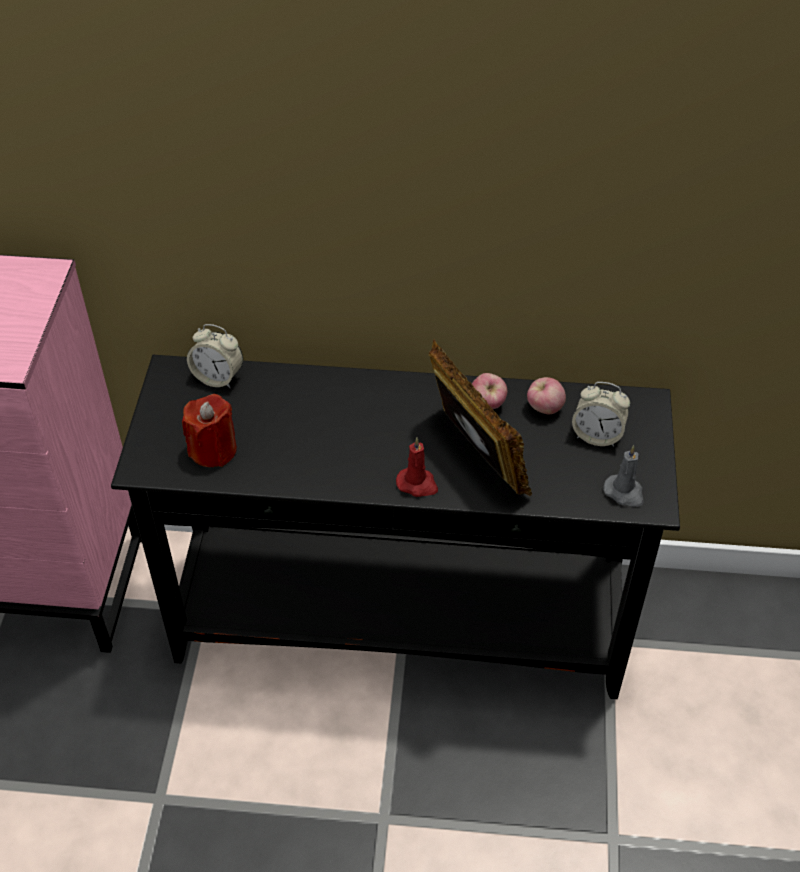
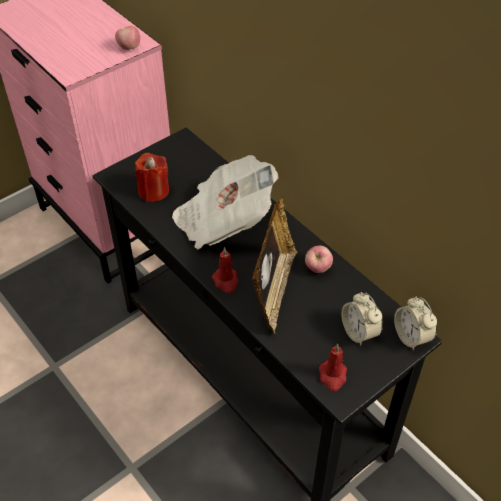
camera: 45 degrees right, 0 degrees up
(218, 377) = (200, 158): alarm clock -> alarm clock (411, 337)
(333, 425) = (223, 220): none -> newspaper
(544, 408) = (347, 294): apple -> apple (129, 48)
(624, 492) = (332, 376): grey candle -> red candle

